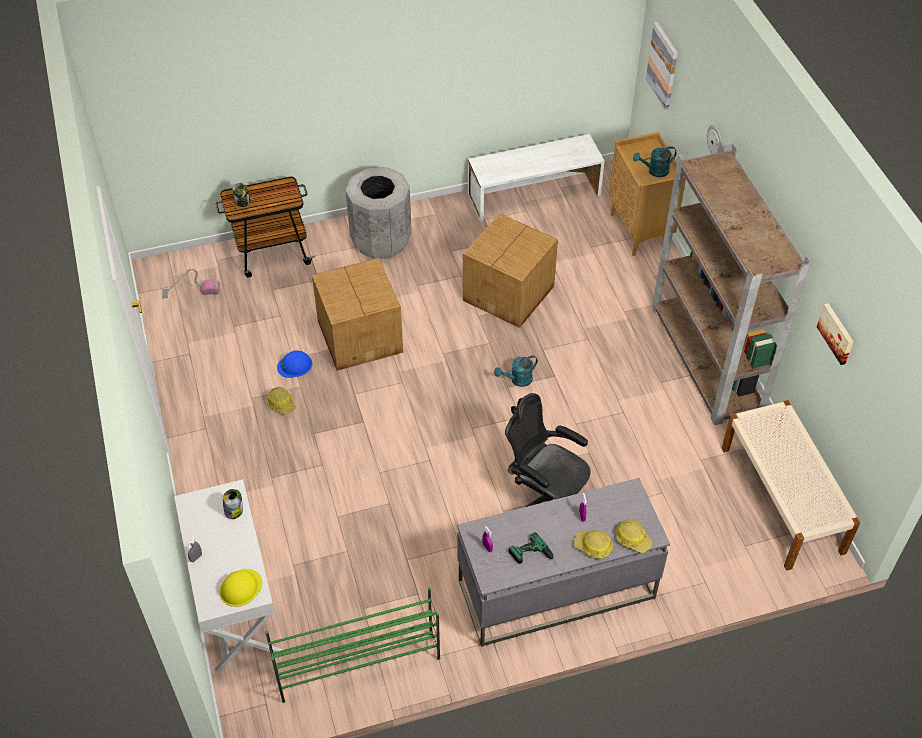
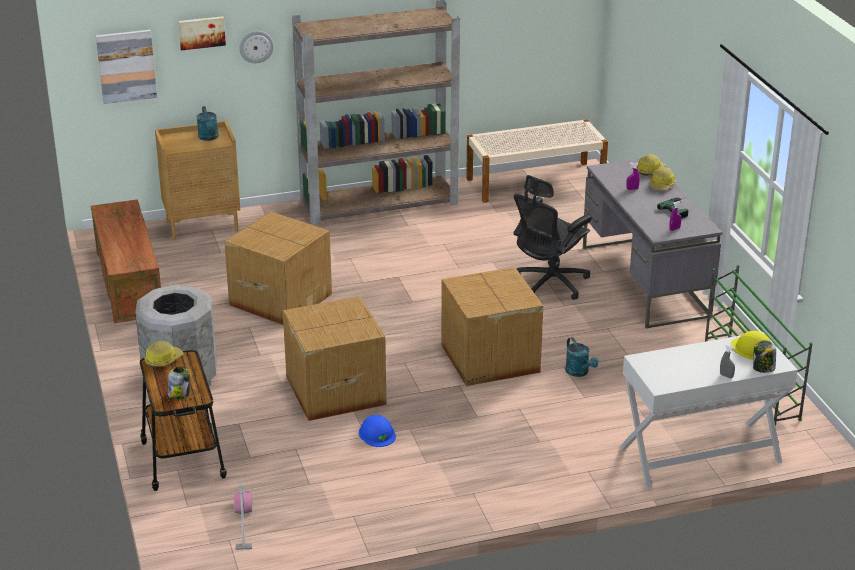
camera: 90 degrees left, 20 degrees down
(234, 510) = (664, 358): jar -> jar (763, 368)
(281, 404) = (435, 440): hard hat -> hard hat (163, 360)
(405, 444) = (489, 359): none -> cardboard box
(517, 380) = (403, 296): turquoise watering can -> turquoise watering can (579, 372)
(534, 193) = (127, 282): white bench -> brown bench
(837, 333) = (491, 23): picture -> picture (201, 32)

